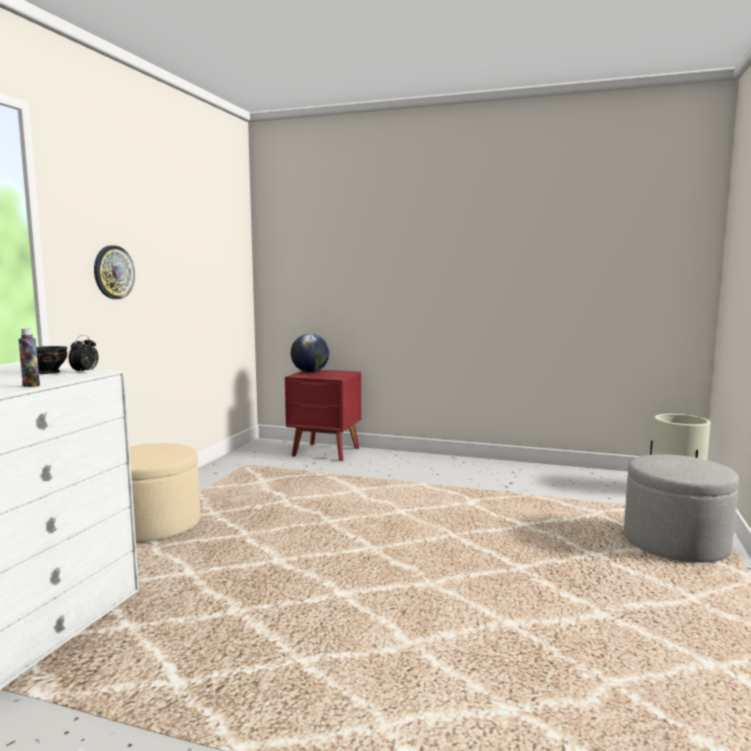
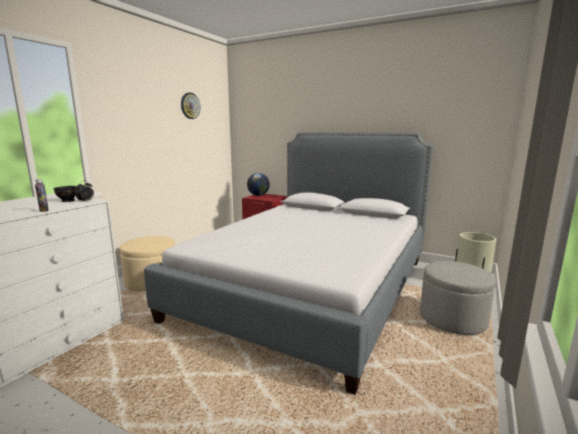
camera: 10 degrees right, 5 degrees up
(113, 272) = (132, 139): wall clock -> wall clock (190, 106)
(436, 515) = (309, 287): none -> bed

